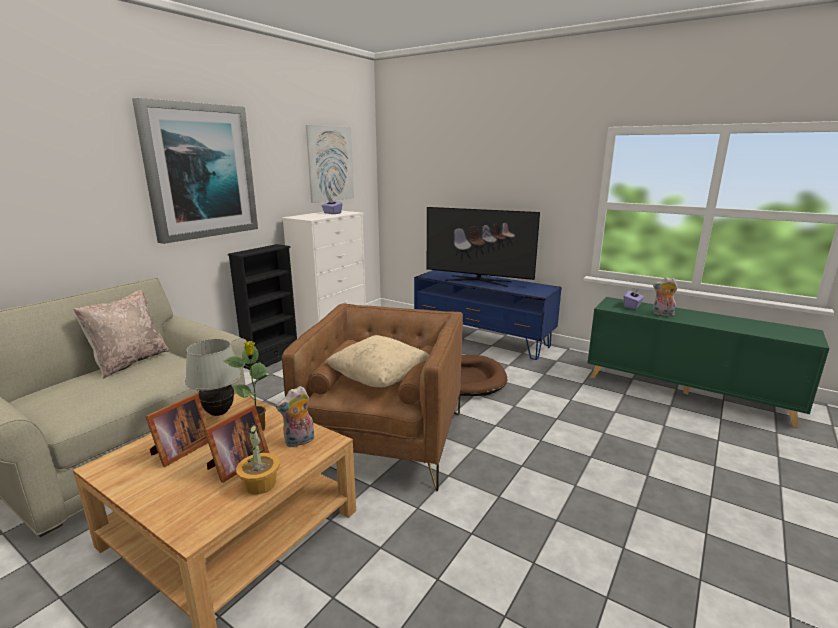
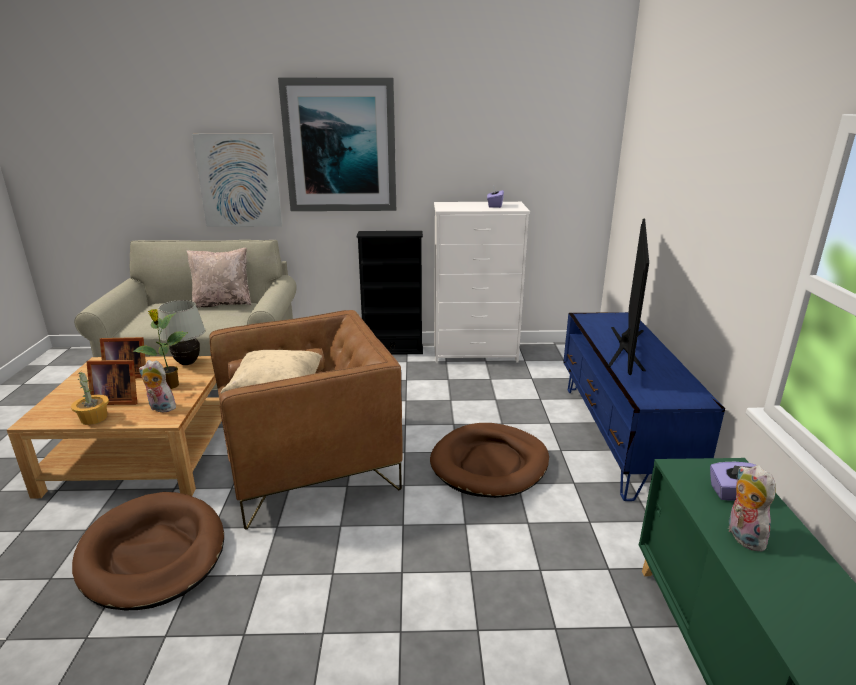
camera: 55 degrees right, 5 degrees up
(330, 164) = (525, 142): picture -> picture (239, 181)
(421, 552) = (153, 554): none -> brown dog bed
(478, 281) = (626, 347): television -> television turned 150 degrees counterclockwise

